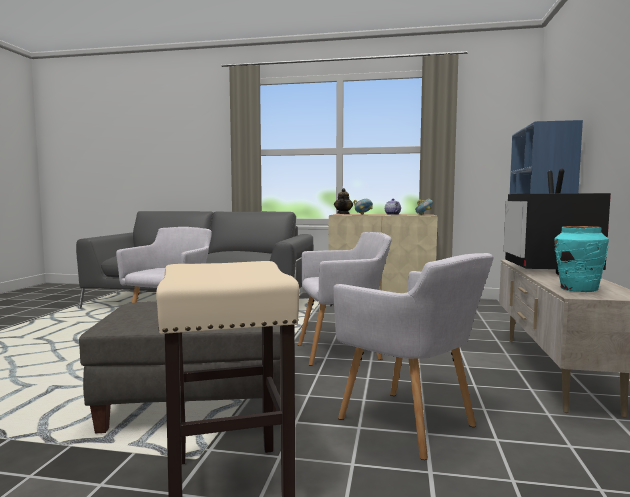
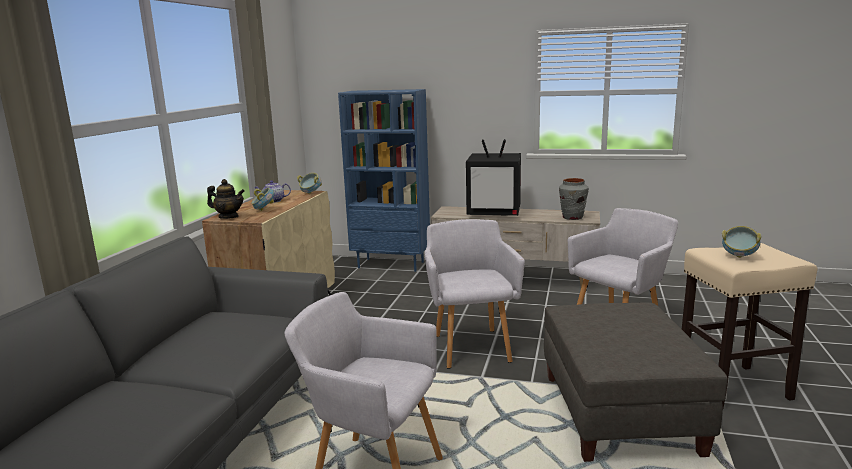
camera: 85 degrees left, 10 degrees up
(223, 268) = (738, 256): none -> bowl
(578, 289) = (572, 217): turquoise vase -> grey vase

